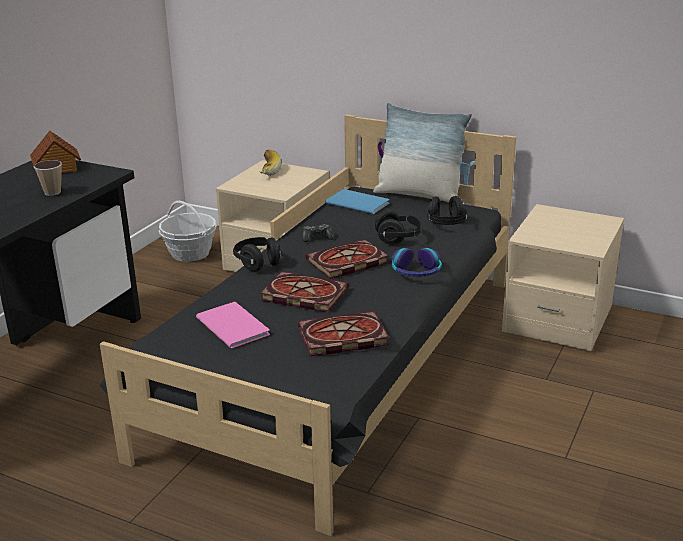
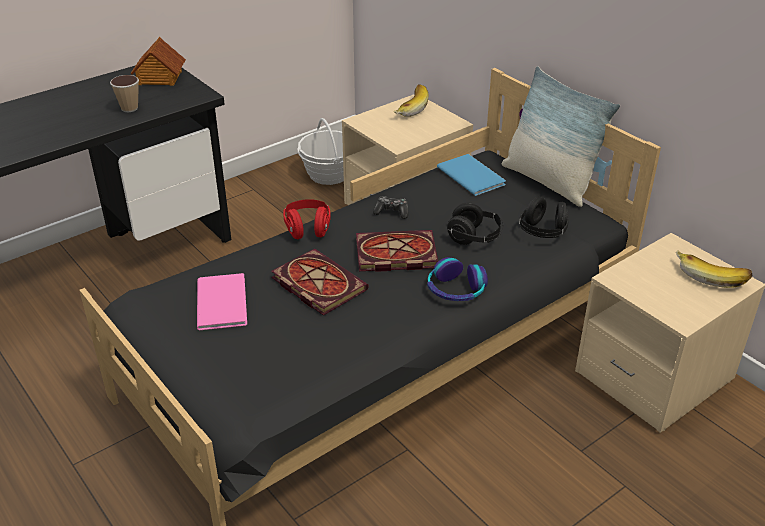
camera: 25 degrees right, 10 degrees up
(258, 263) = (308, 229): black headphones -> red headphones
(341, 338) = (309, 353): book -> none
(586, 221) = (711, 275): none -> banana

